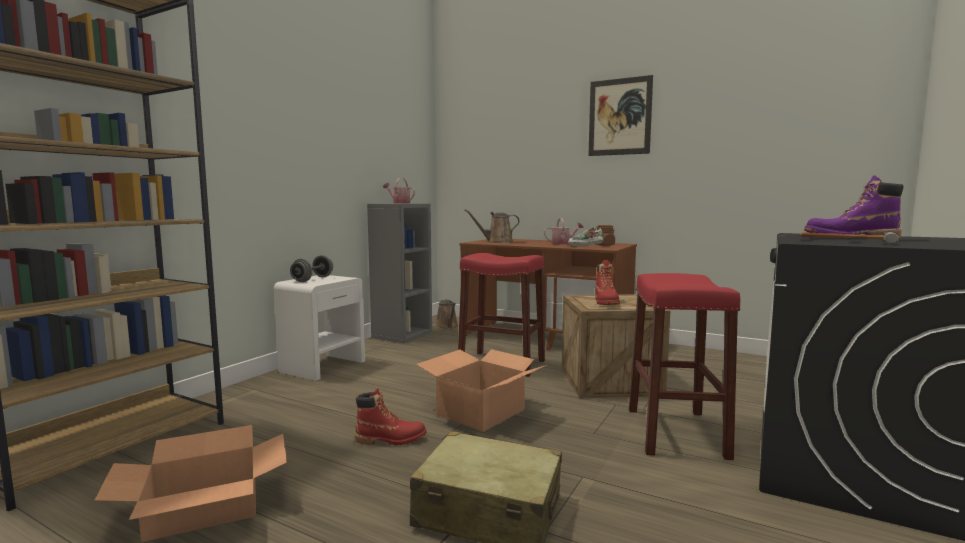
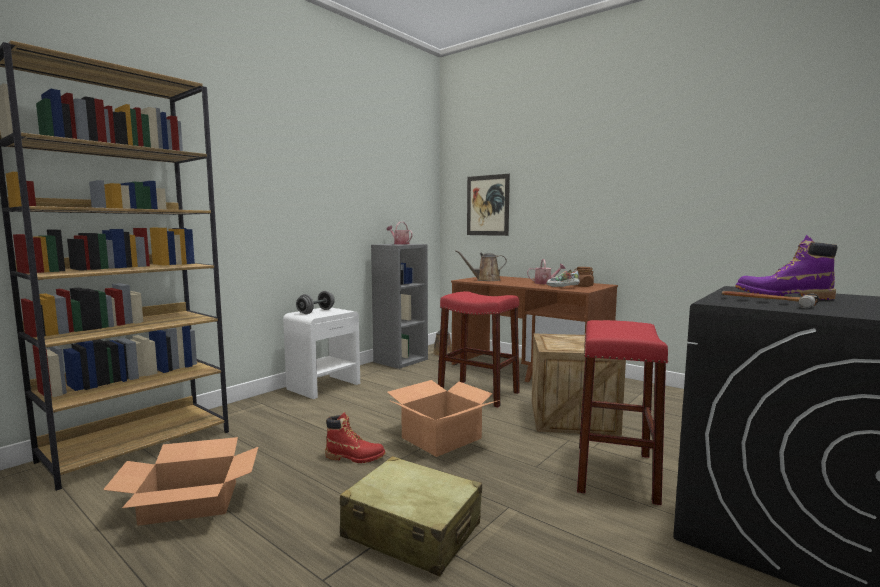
camera: 10 degrees right, 0 degrees up
(606, 303) = (568, 343): red boot -> none
(619, 117) = (603, 163): picture -> picture (487, 205)

